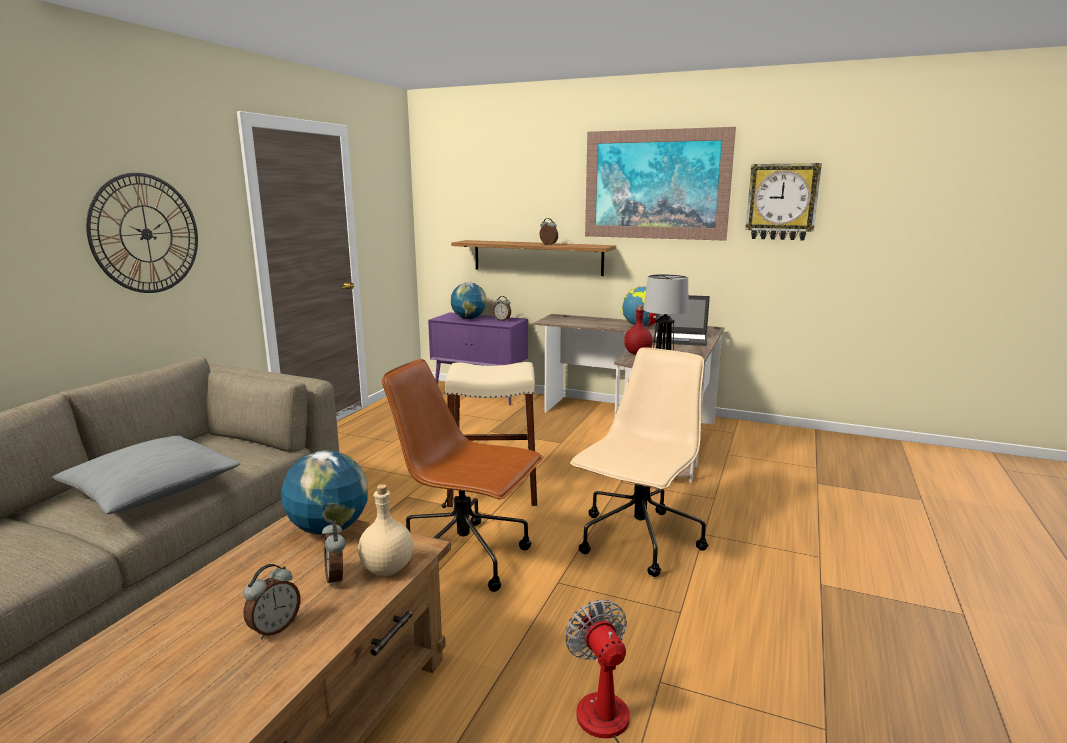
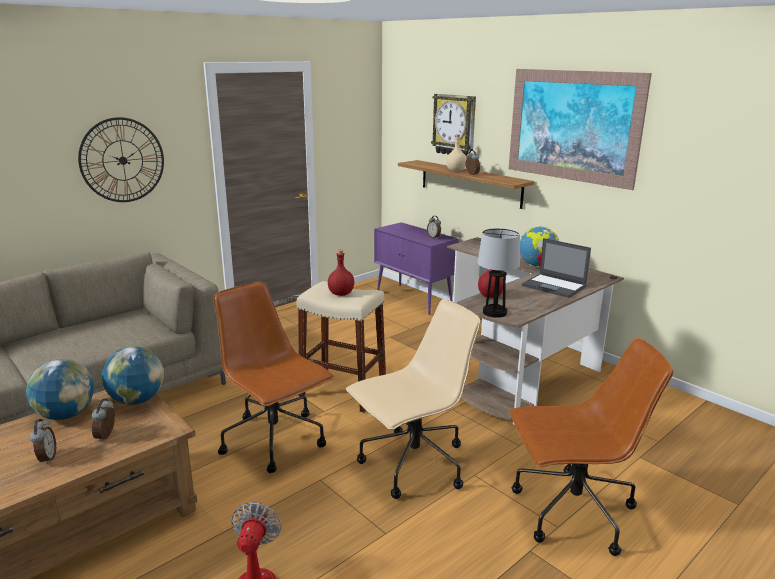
camera: 25 degrees right, 5 degrees up
(151, 490) = (74, 345): grey pillow -> none
(274, 628) = (47, 458): alarm clock -> alarm clock turned 75 degrees counterclockwise
(388, 569) = (139, 439): beige bottle -> beige bottle (456, 171)
(469, 318) = (408, 231): globe -> globe (66, 414)
(492, 370) = (341, 294): none -> red bottle
(782, 202) = (691, 157): wall clock -> wall clock (454, 125)
(816, 541) = (571, 512): none -> brown office chair

